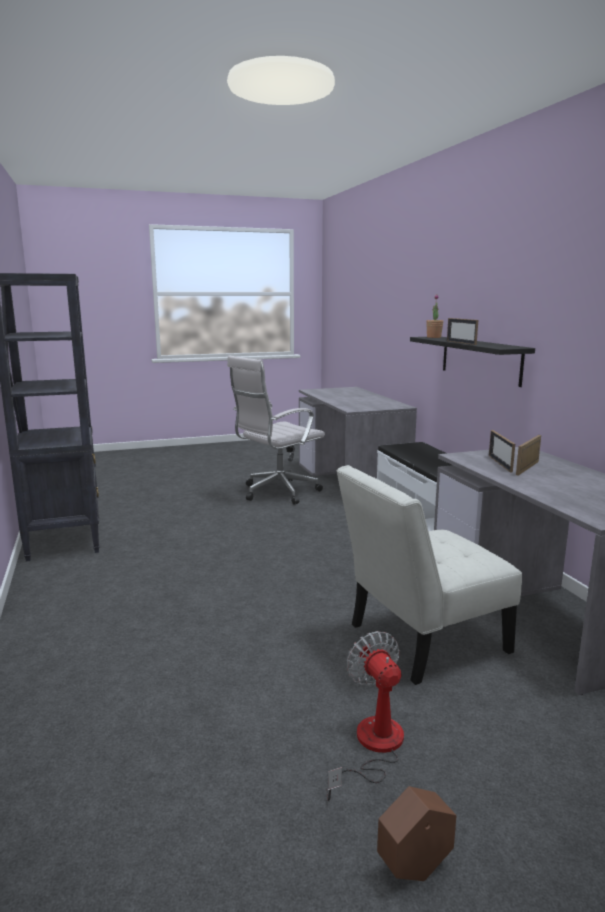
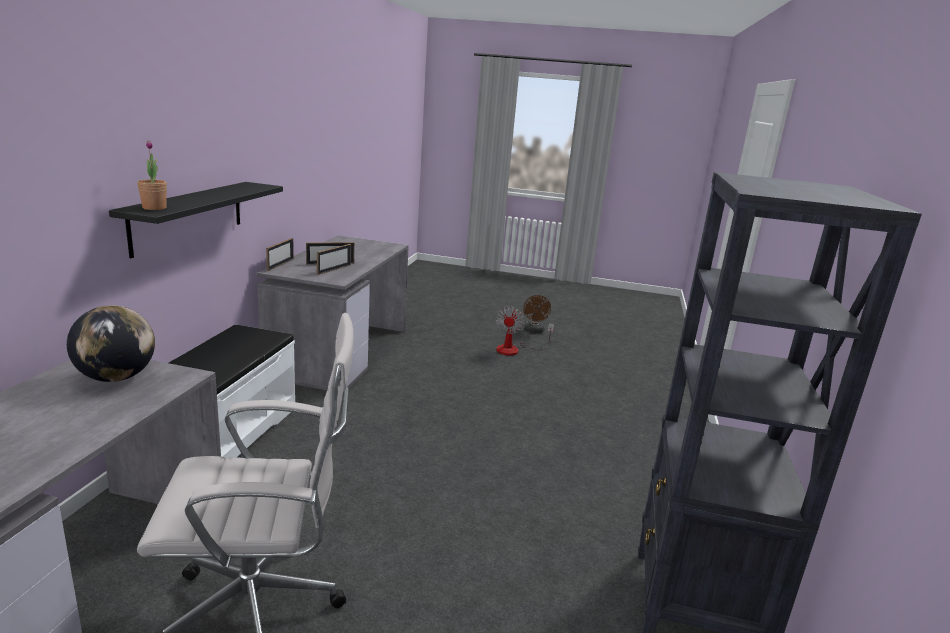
camera: 150 degrees left, 5 degrees up
(373, 405) = (116, 377): none -> globe
(414, 867) = (534, 331): brown planter -> brown fan
(420, 641) = (432, 366): white chair -> none
(461, 342) = (233, 195): picture frame -> picture frame (280, 264)

